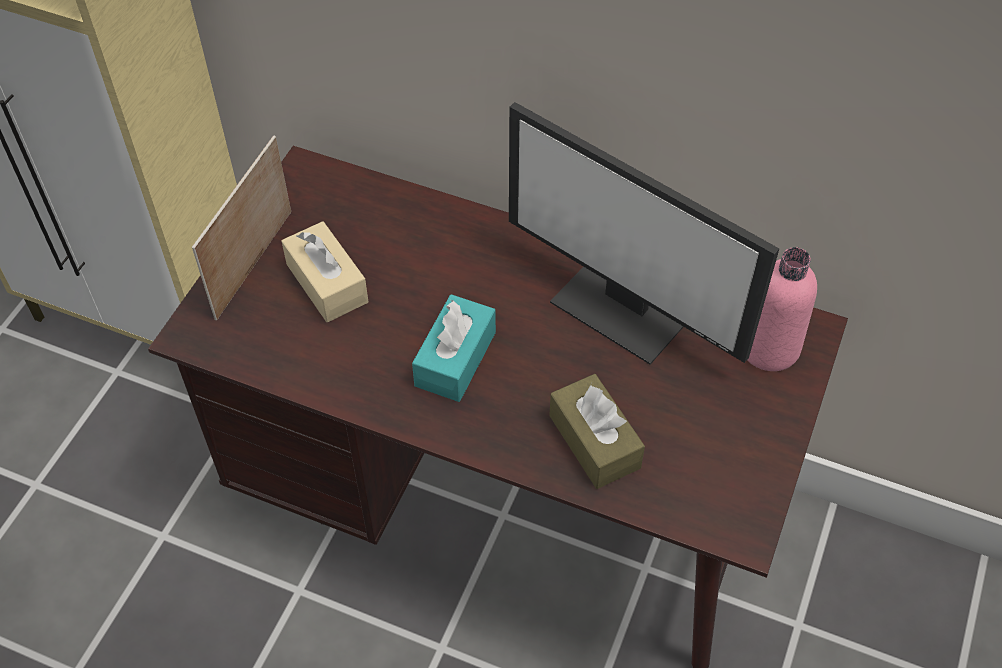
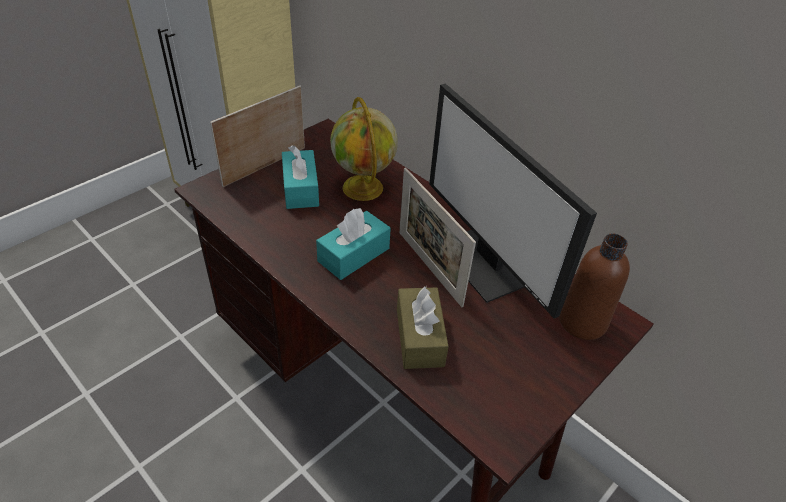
camera: 20 degrees right, 10 degrees down
(327, 283) = (300, 189): beige tissue box -> turquoise tissue box
(412, 251) = (363, 188): none -> globe
(559, 341) = (429, 267): none -> picture frame
(769, 347) = (582, 322): pink bottle -> brown bottle

